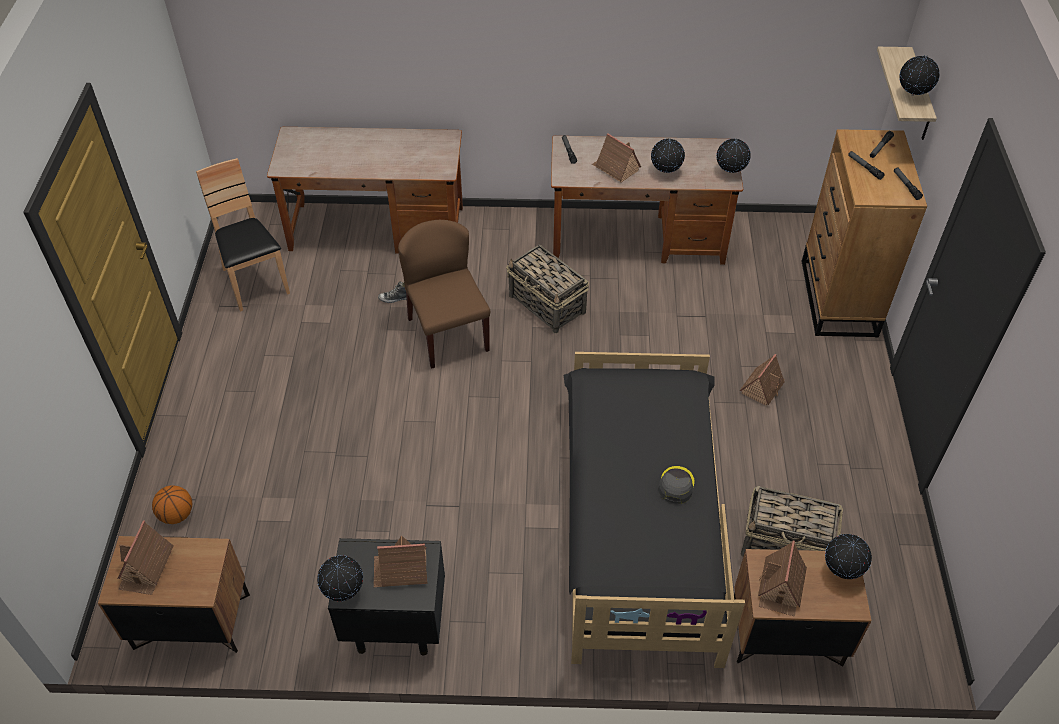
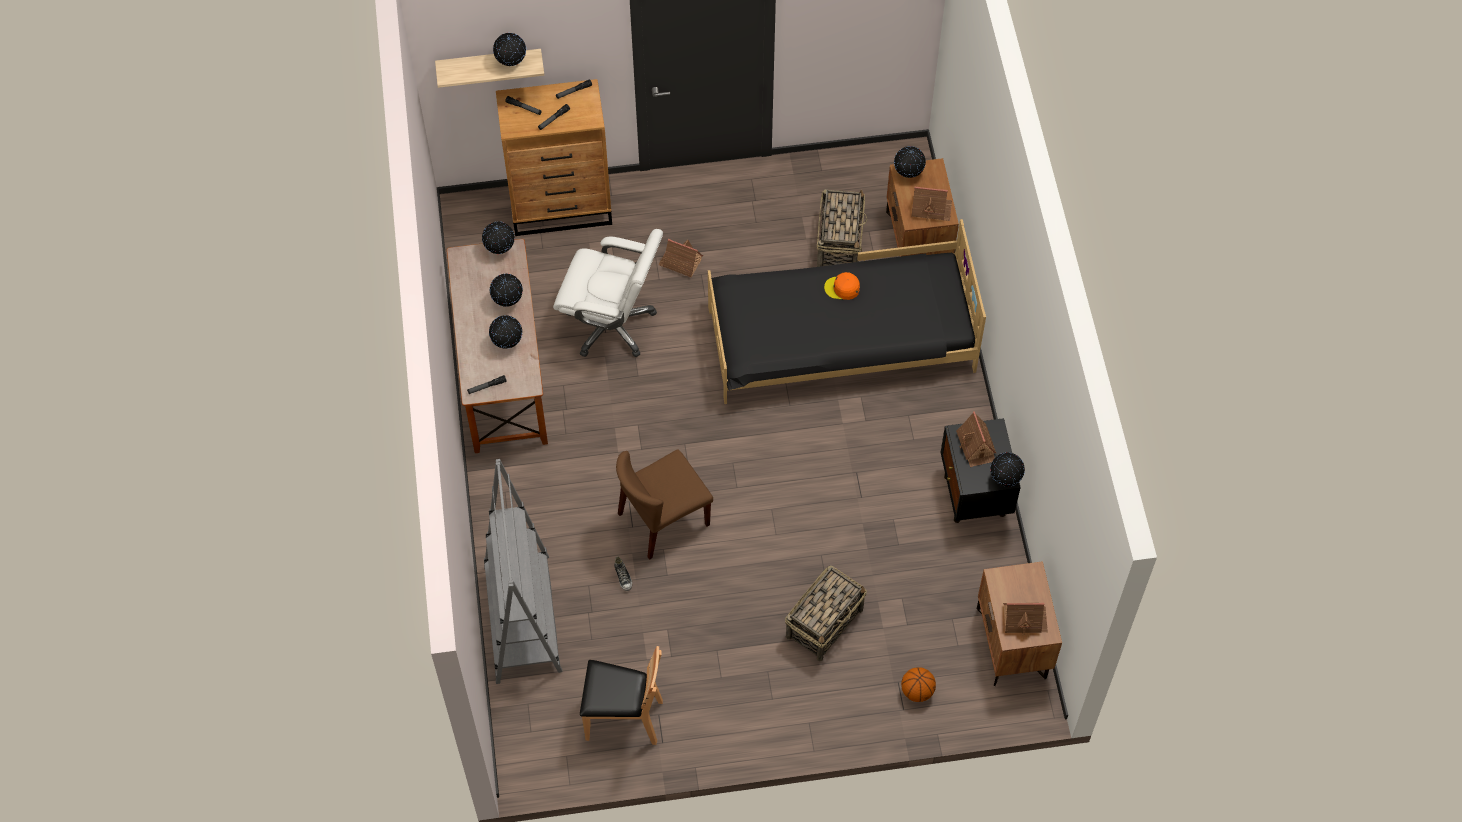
camera: 100 degrees left, 10 degrees up
(255, 282) = (623, 718): brown chair -> brown chair turned 135 degrees counterclockwise
(377, 229) = (523, 618): desk -> grey bookcase
(547, 304) = (609, 440): basket -> basket (825, 622)
(616, 168) = (507, 343): toy house -> globe
(676, 485) = (842, 288): grey cap -> orange cap
(685, 322) = (612, 324): none -> white office chair

